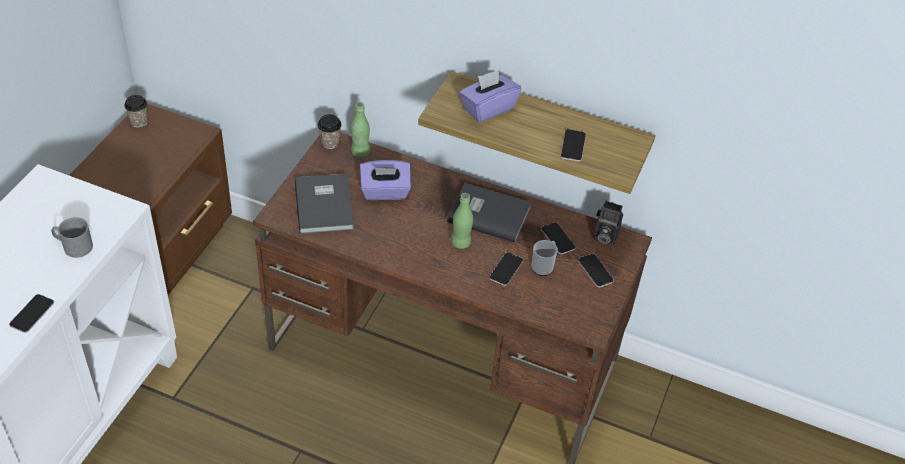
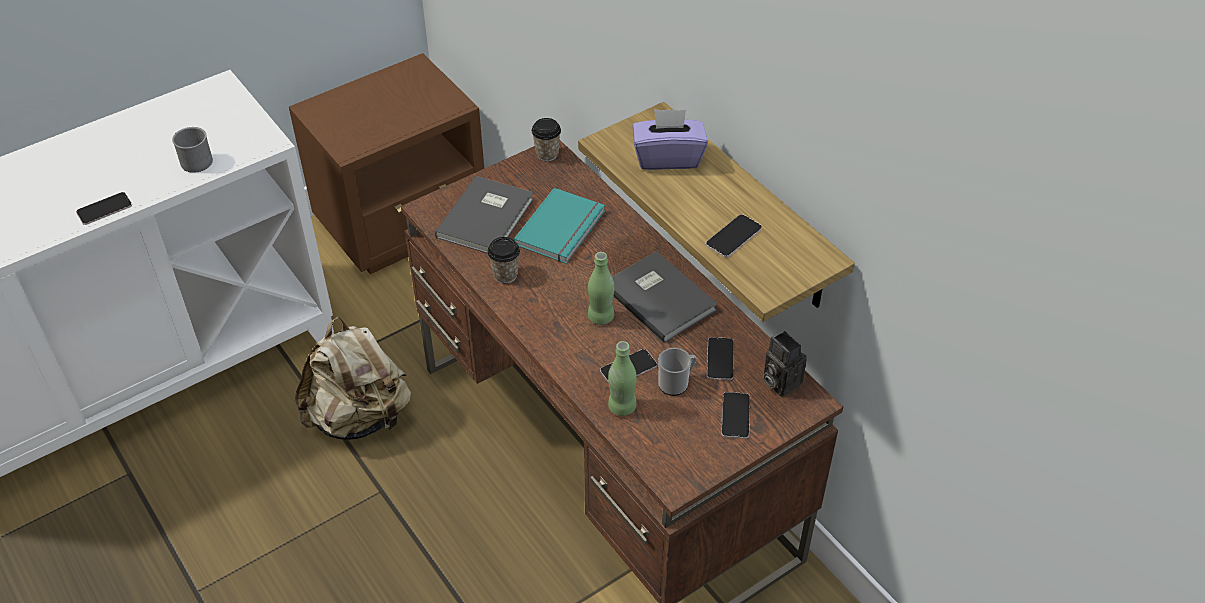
camera: 35 degrees right, 0 degrees up
(139, 122) = (404, 73): cup -> cup (505, 275)
(242, 406) = (360, 417): none -> beige backpack
(360, 152) = (571, 176): green bottle -> green bottle (622, 407)
(385, 192) = (562, 228): purple tissue box -> turquoise book

